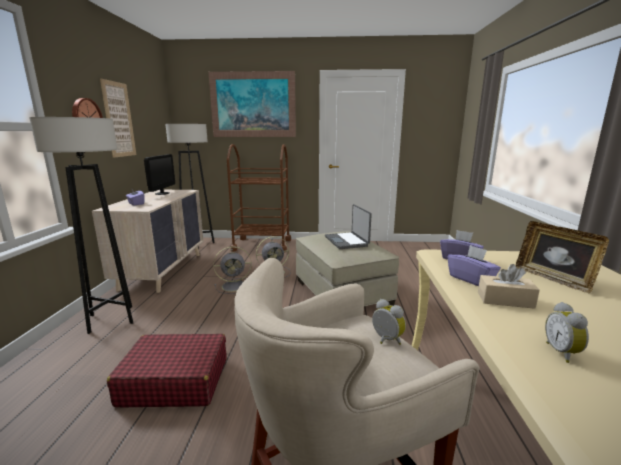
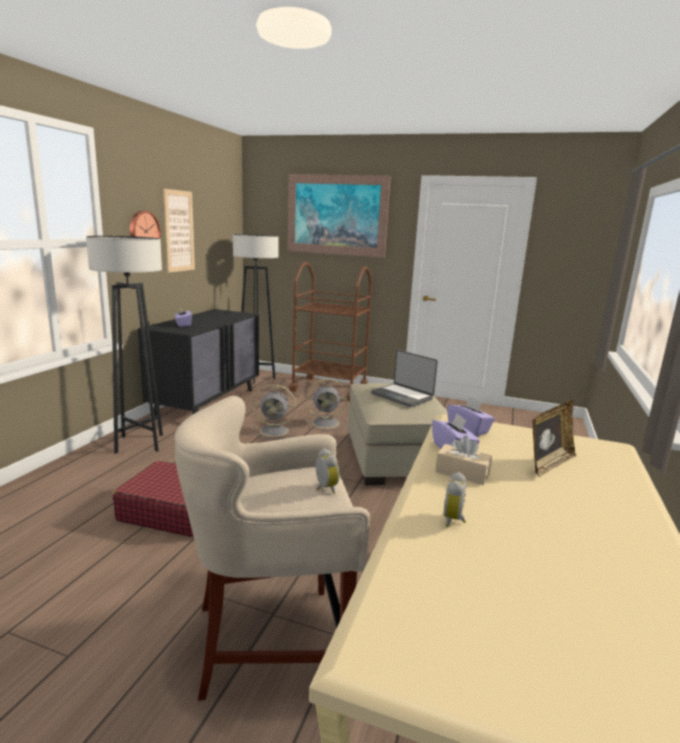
camera: 15 degrees right, 0 degrees up
(162, 193) = (217, 315): monitor -> none
(163, 270) = (207, 402): beige dresser -> black dresser
(347, 241) = (403, 396): laptop -> laptop turned 45 degrees counterclockwise
(553, 279) = (548, 464): picture frame -> picture frame turned 120 degrees counterclockwise

